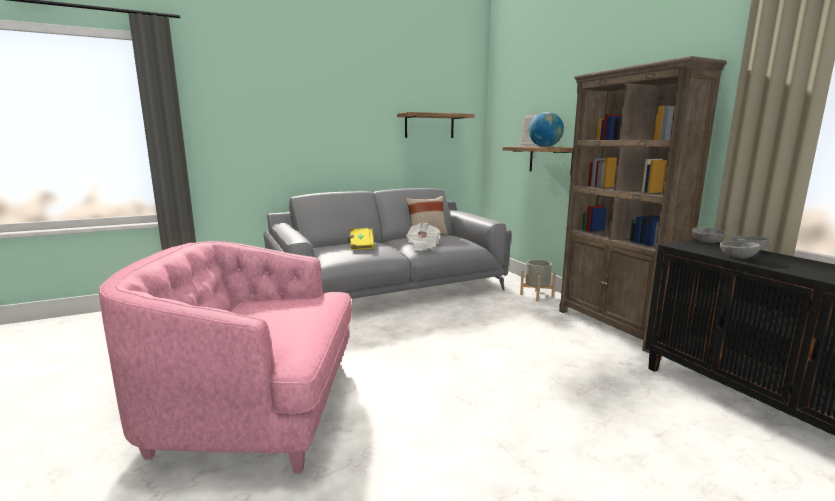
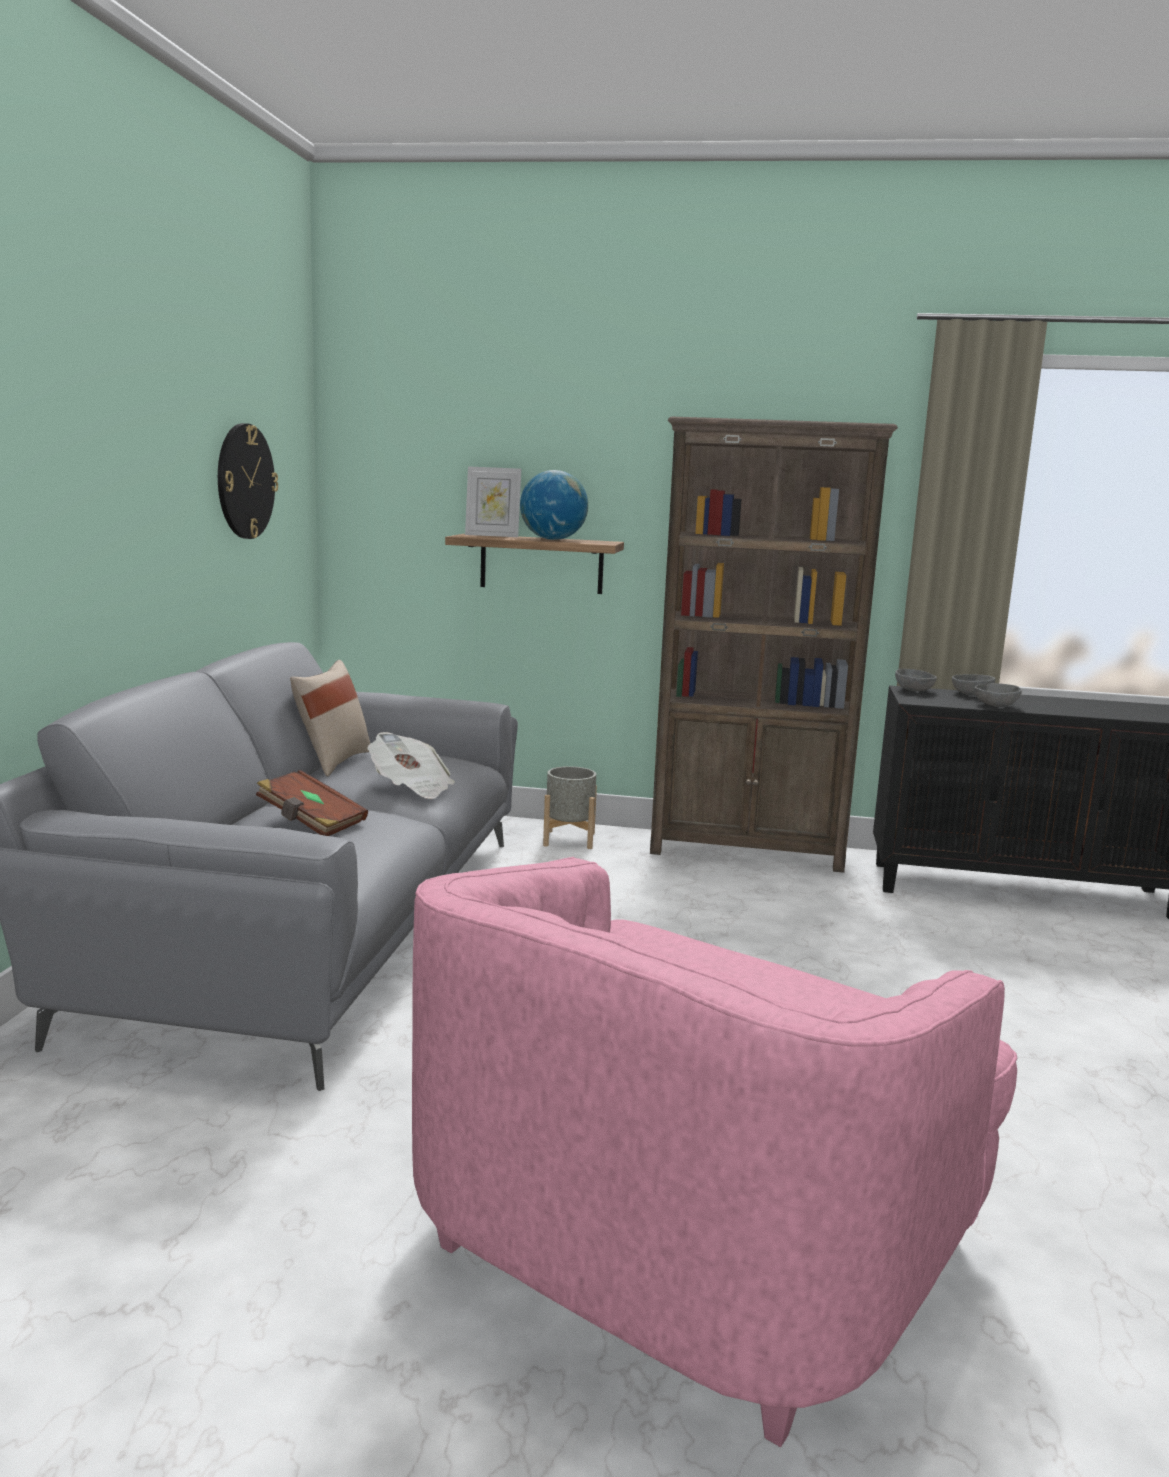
camera: 55 degrees left, 0 degrees up
(361, 246) = (311, 822): yellow book -> brown book
(429, 126) = (245, 481): shelf -> wall clock

